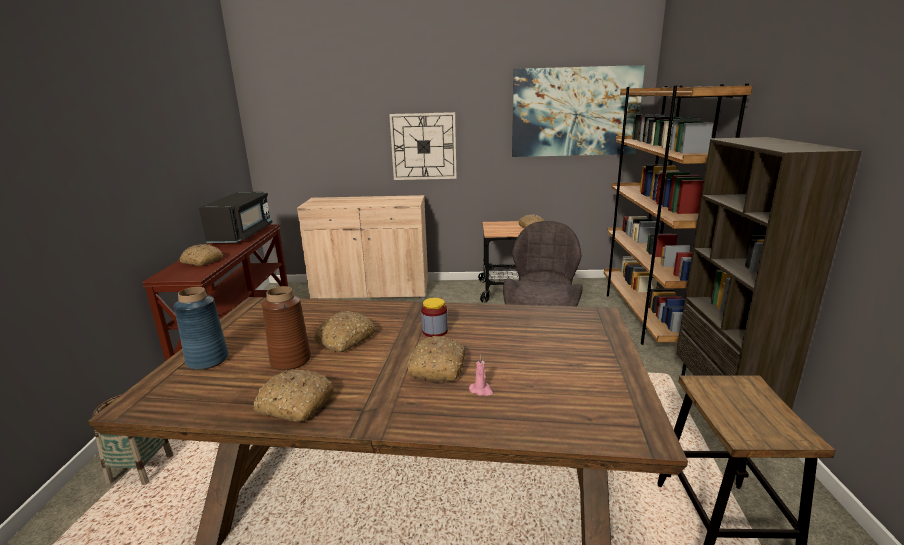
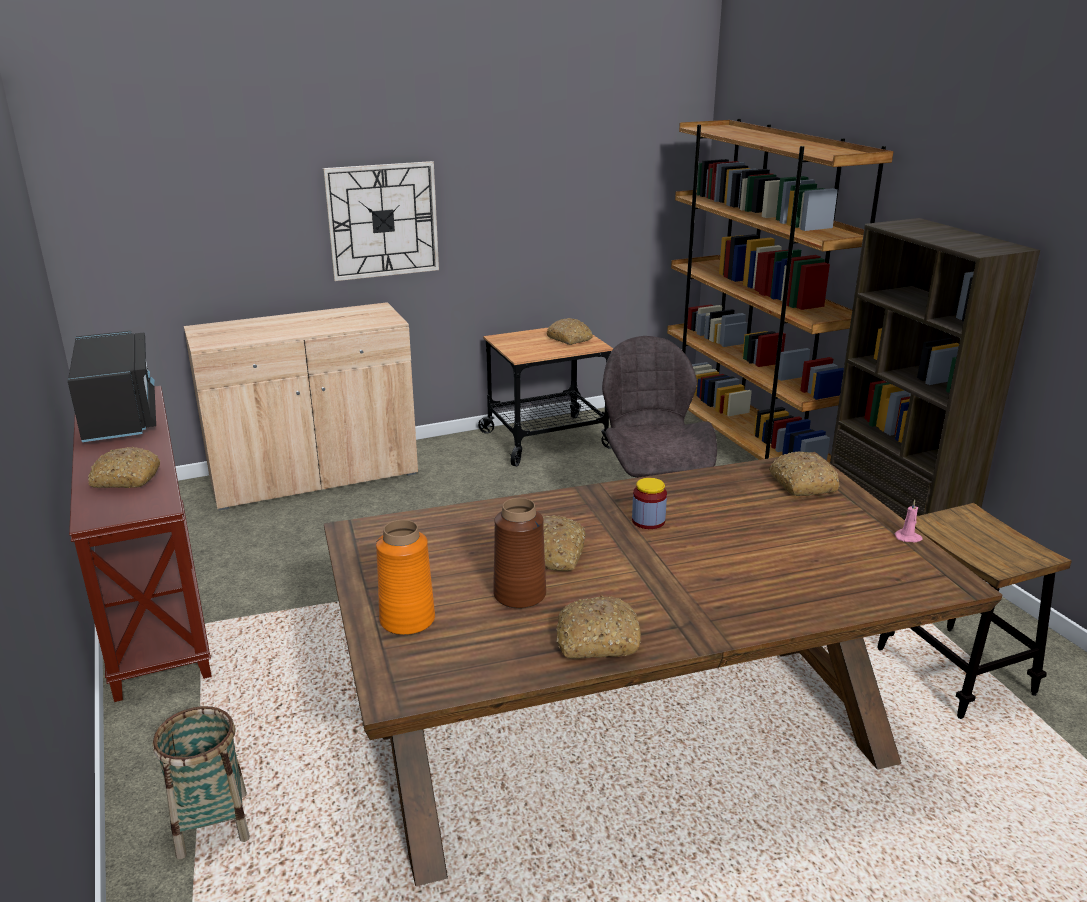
camera: 25 degrees left, 5 degrees up
(207, 360) = (408, 620): blue vase -> orange vase
(437, 367) = (701, 562): bread -> bread (801, 484)
(481, 390) = (774, 576): pink candle -> pink candle (908, 538)
(575, 112) = (610, 154): picture -> none

